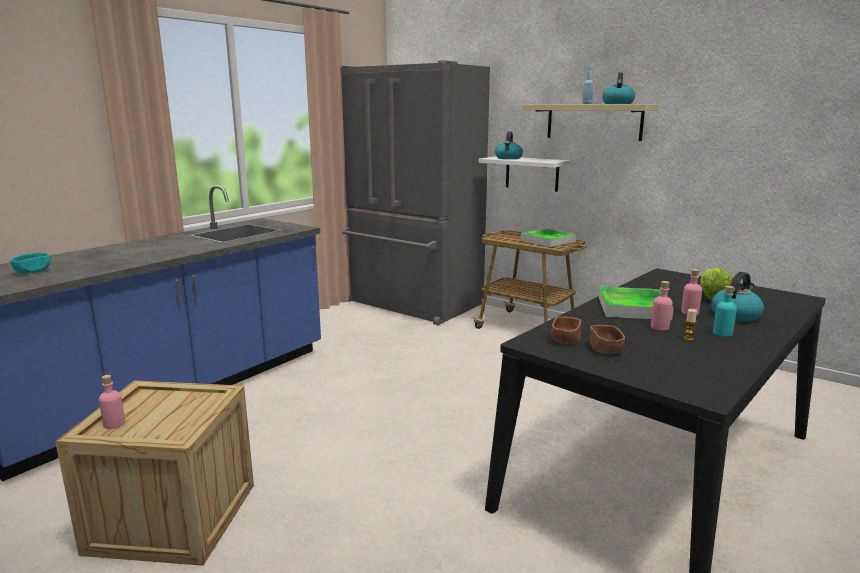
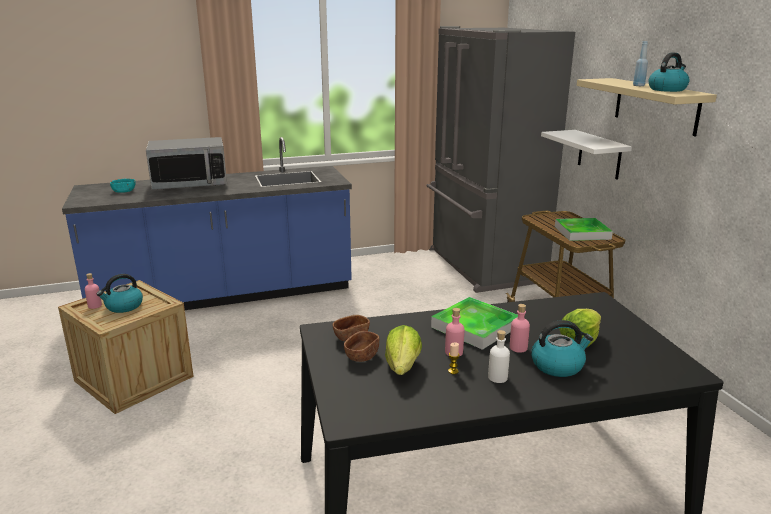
camera: 35 degrees right, 5 degrees up
(119, 252) = (190, 183): none -> microwave
(508, 158) = (571, 135): kettle -> kettle (123, 306)
(651, 347) = (402, 367): none -> lettuce
(722, 333) = (497, 377): turquoise bottle -> white bottle

